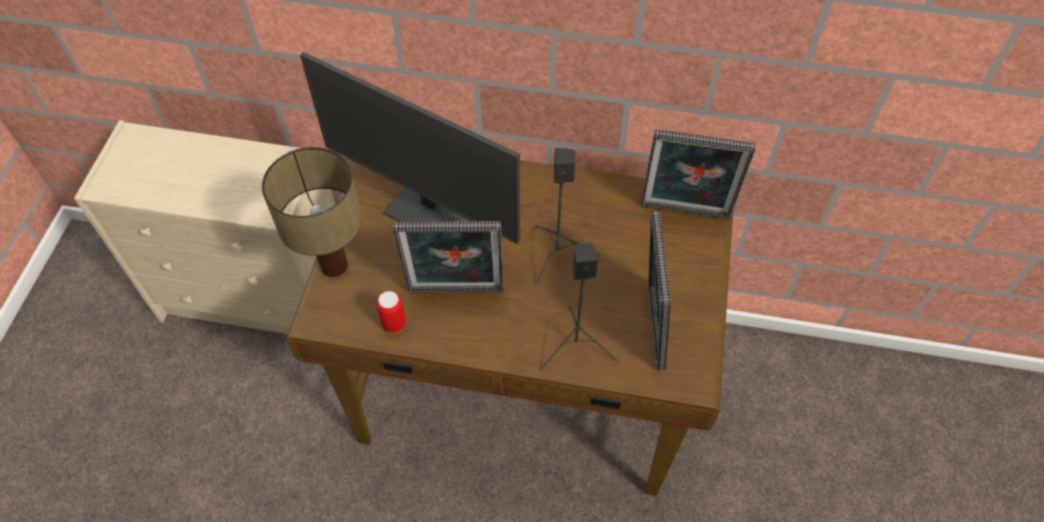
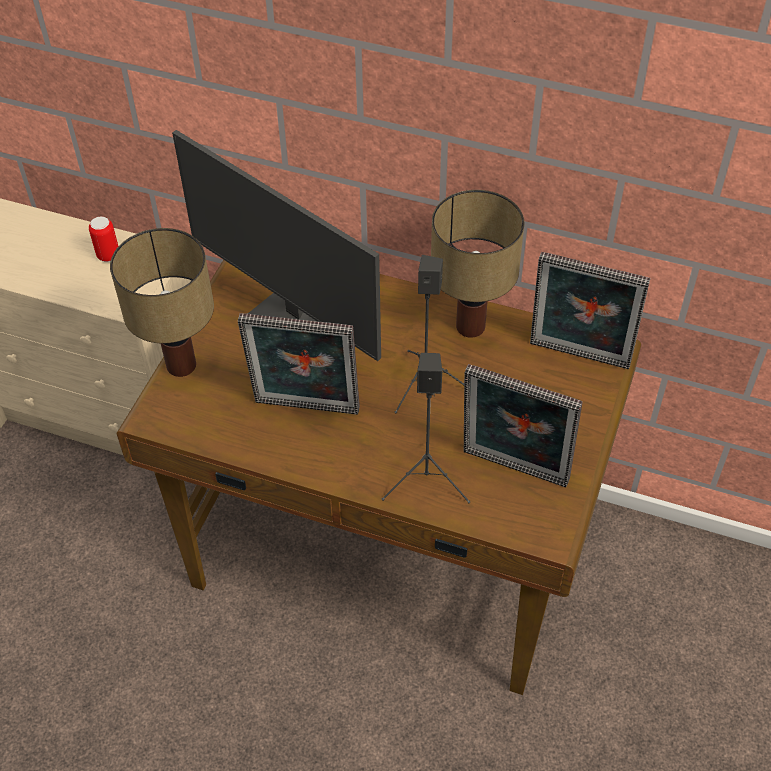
camera: 10 degrees right, 5 degrees down
(394, 324) = (233, 432): can -> can (108, 255)
(584, 196) = (469, 325): none -> table lamp
(650, 326) = (513, 471): picture frame -> picture frame turned 75 degrees counterclockwise

